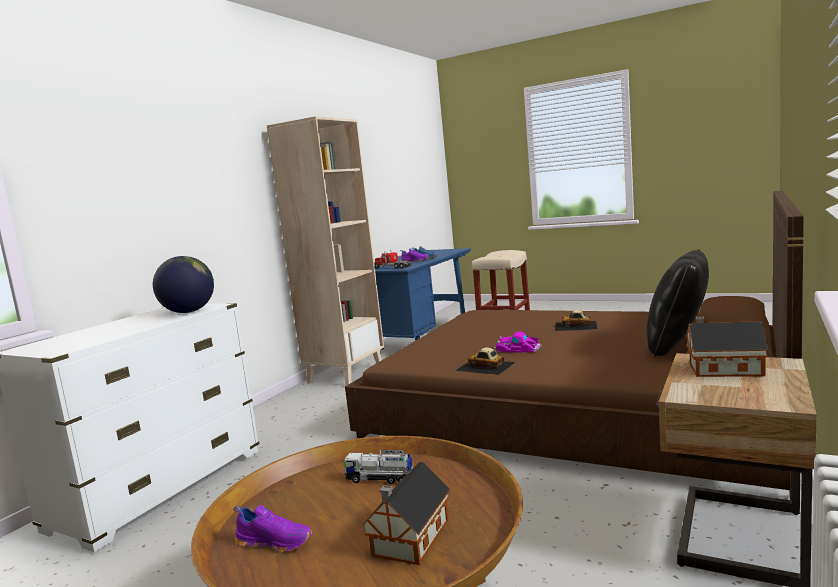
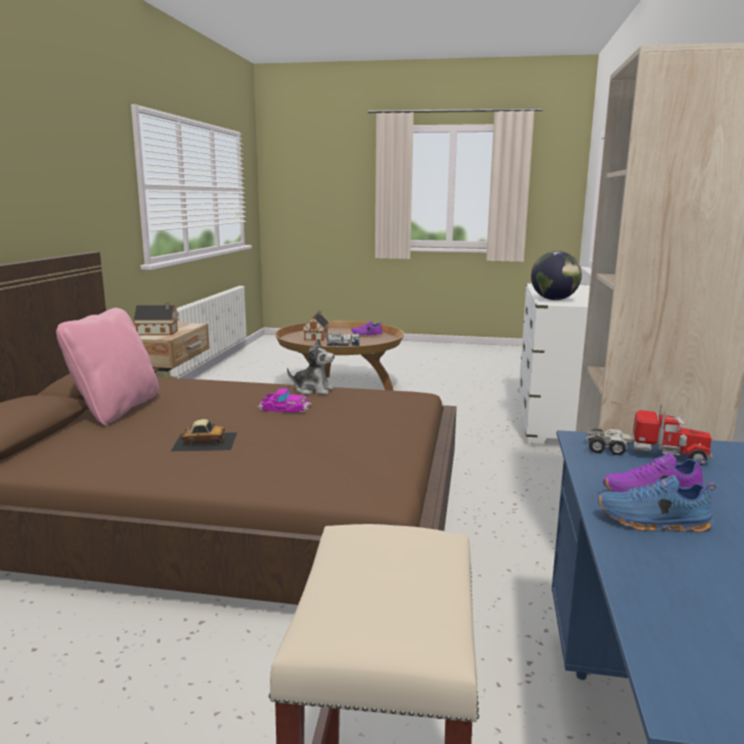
camera: 160 degrees right, 5 degrees up
(485, 366) = (313, 390): toy car -> plush toy
(678, 346) = (116, 409): black pillow -> pink pillow

